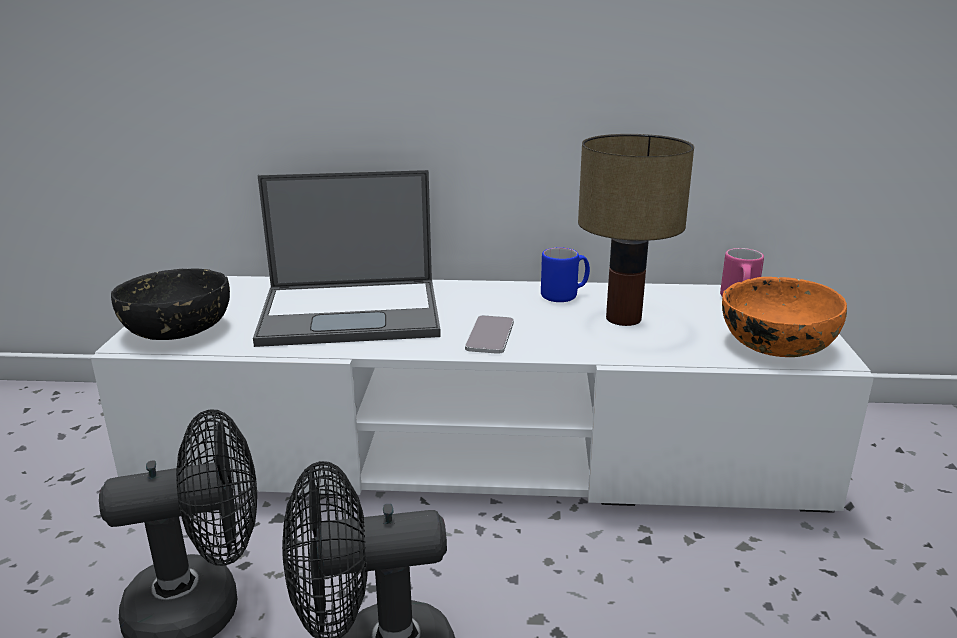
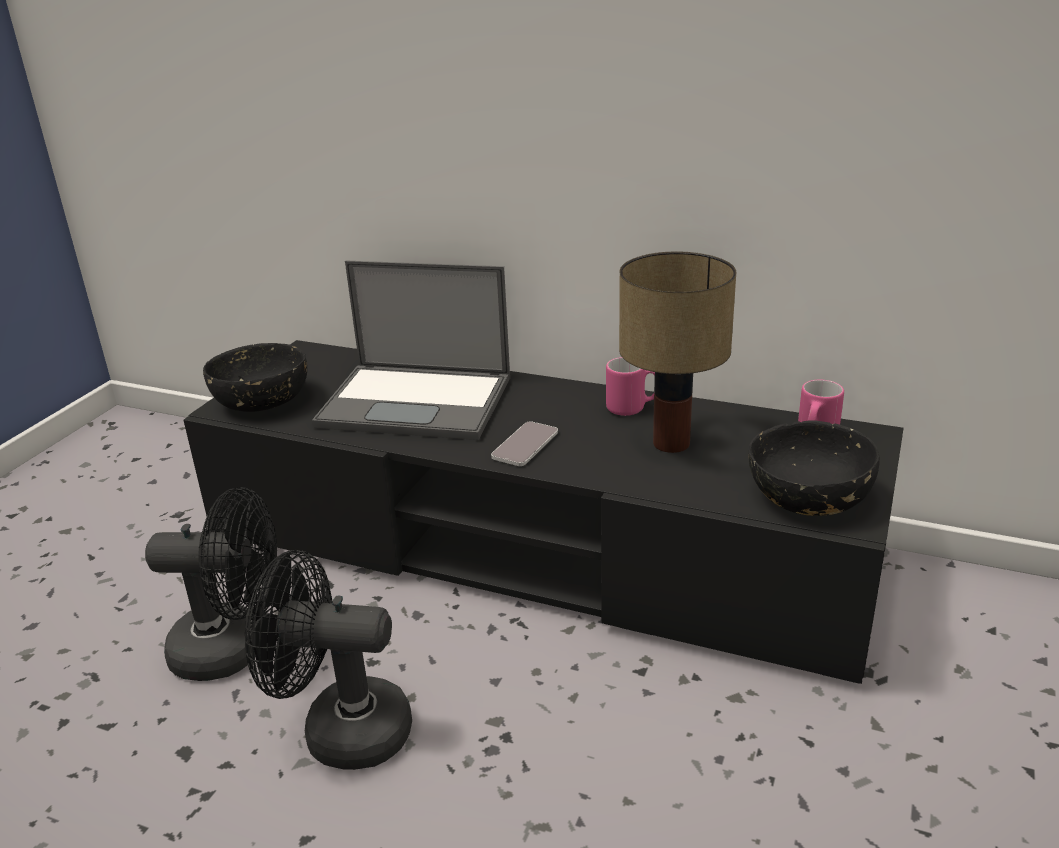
camera: 20 degrees right, 5 degrees up
(479, 447) = (535, 547): white tv stand -> black tv stand
(565, 296) = (632, 408): blue mug -> pink mug
(775, 344) = (807, 497): orange bowl -> black bowl

